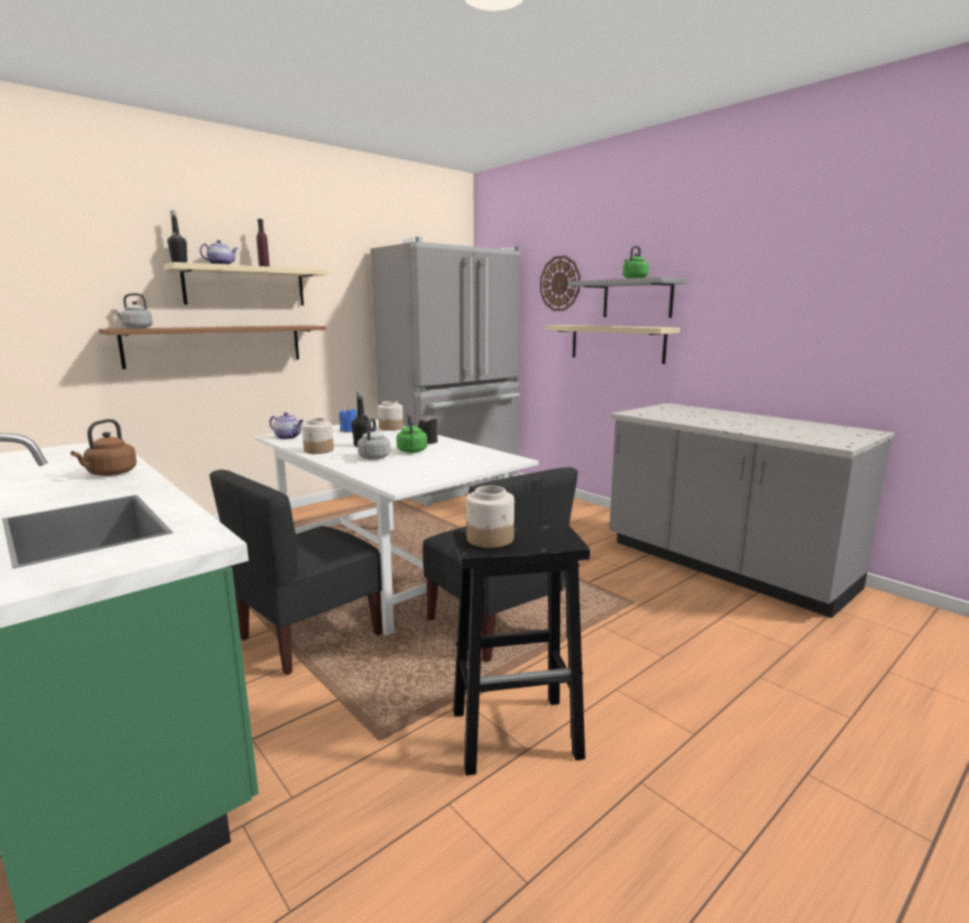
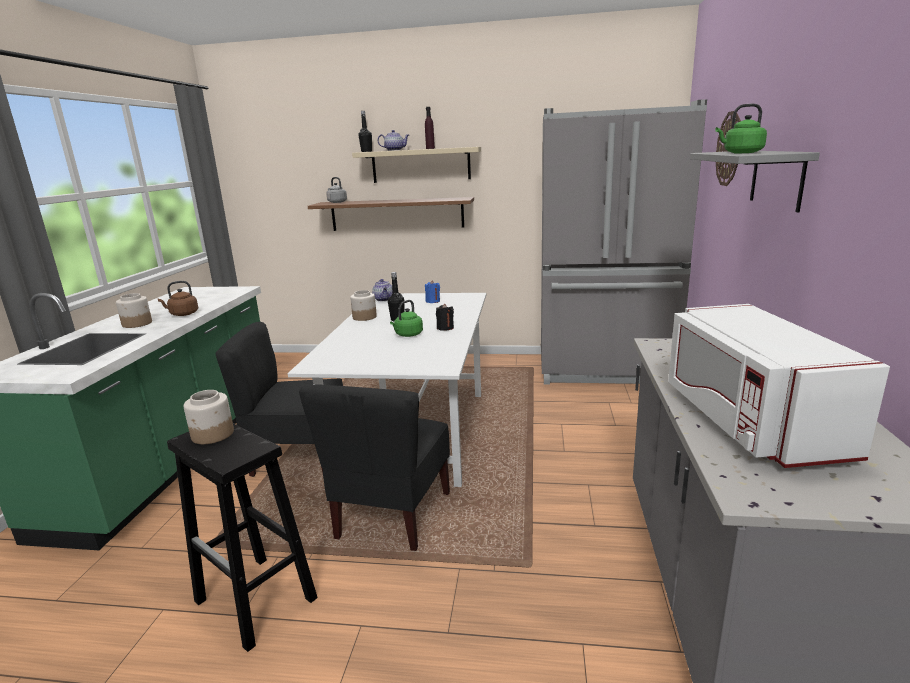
camera: 50 degrees right, 5 degrees up
(373, 458) = (370, 334): grey kettle -> none
(391, 428) = (465, 305): jar -> jar (137, 323)
(616, 343) = (755, 239): beige shelf -> none
(763, 427) = (749, 421): none -> white microwave

